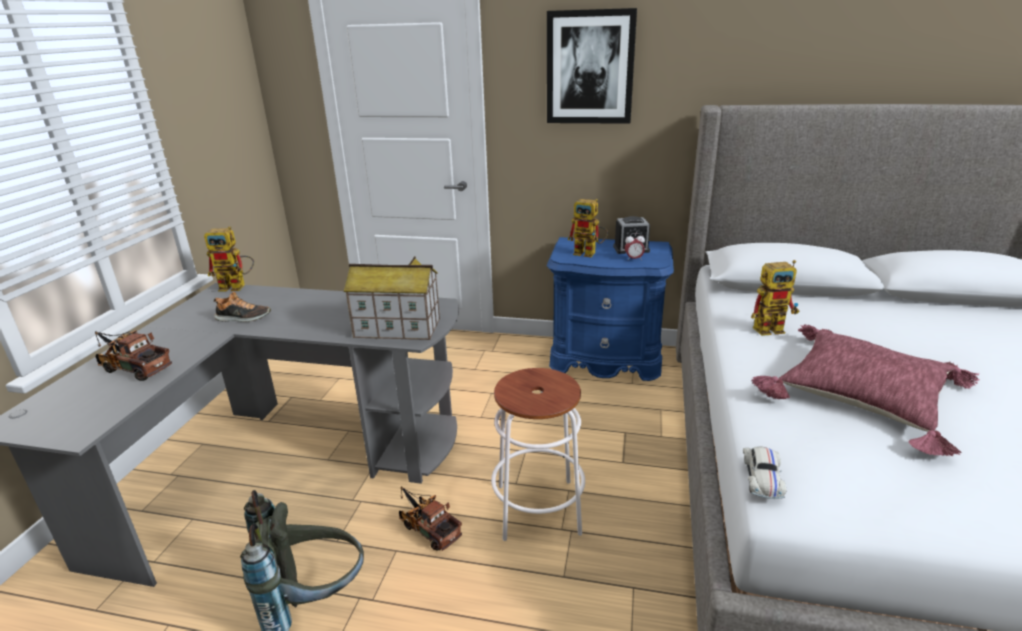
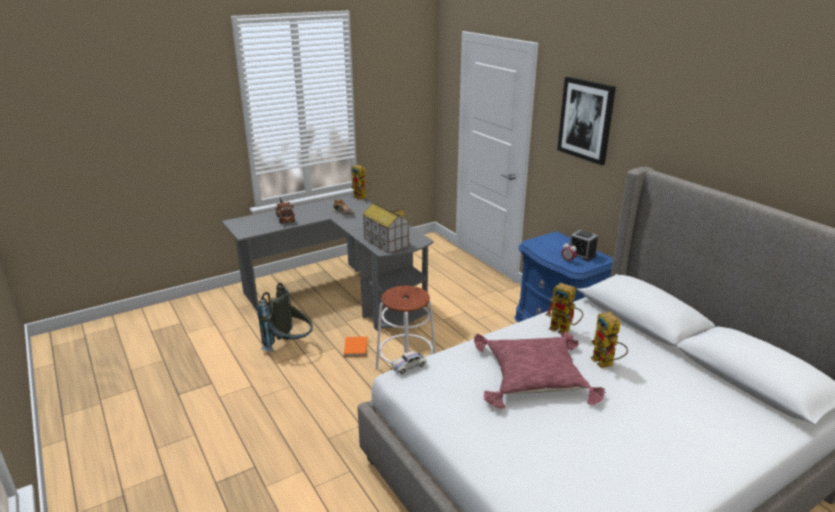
camera: 45 degrees right, 0 degrees up
(427, 527) = (356, 347): toy truck -> orange book
(589, 253) = (550, 247): toy robot -> toy robot (606, 364)

